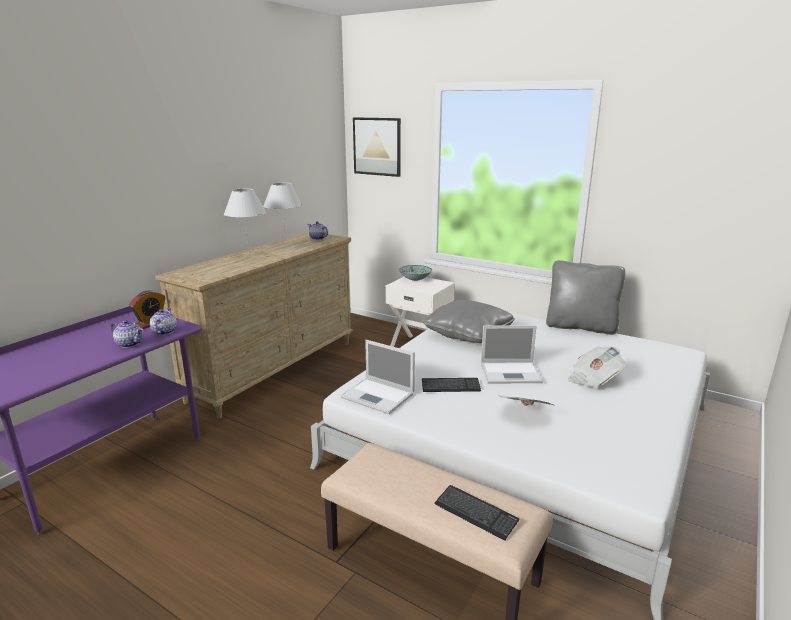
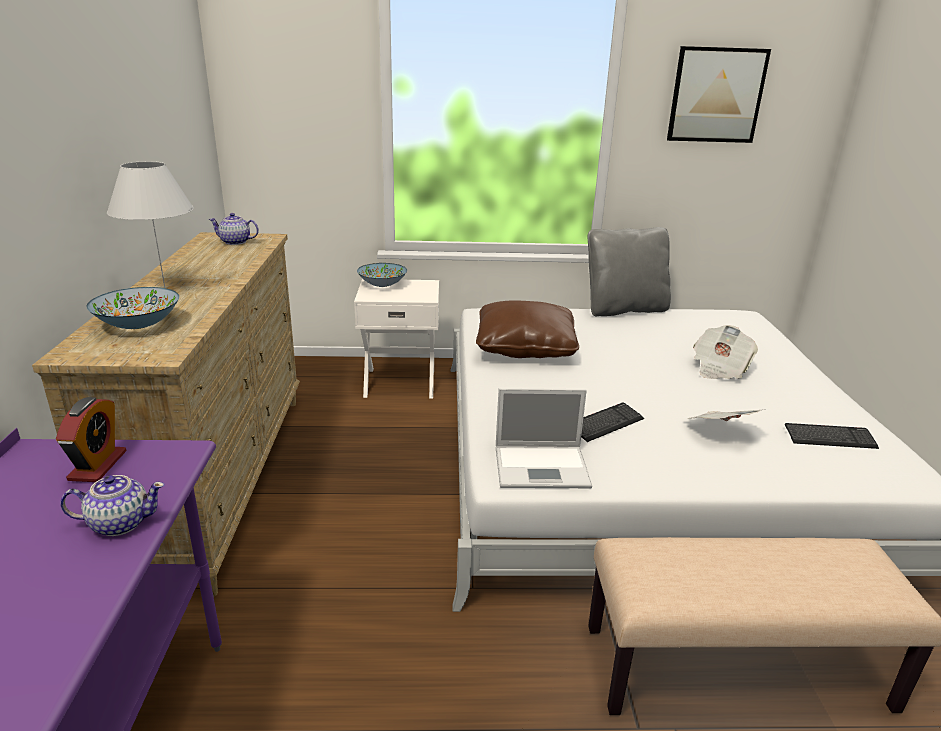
camera: 35 degrees left, 5 degrees up
(164, 332) = (158, 475): teapot -> none
(214, 268) = (139, 324): none -> bowl
(285, 244) = (198, 260): white table lamp -> none
(377, 146) = (275, 79): picture -> picture (716, 95)
(468, 334) = (525, 347): grey pillow -> brown pillow
(475, 513) = (838, 577): keyboard -> keyboard (829, 438)
(511, 373) = (642, 385): laptop -> none

